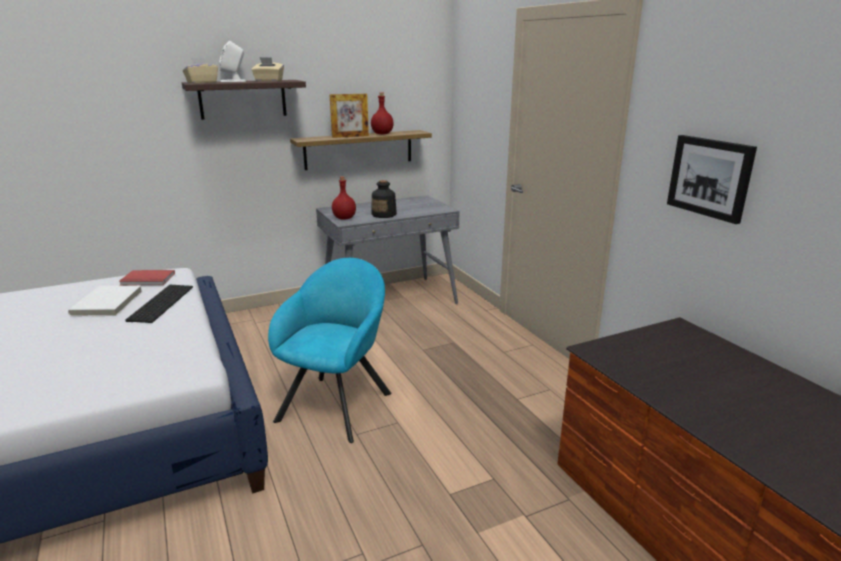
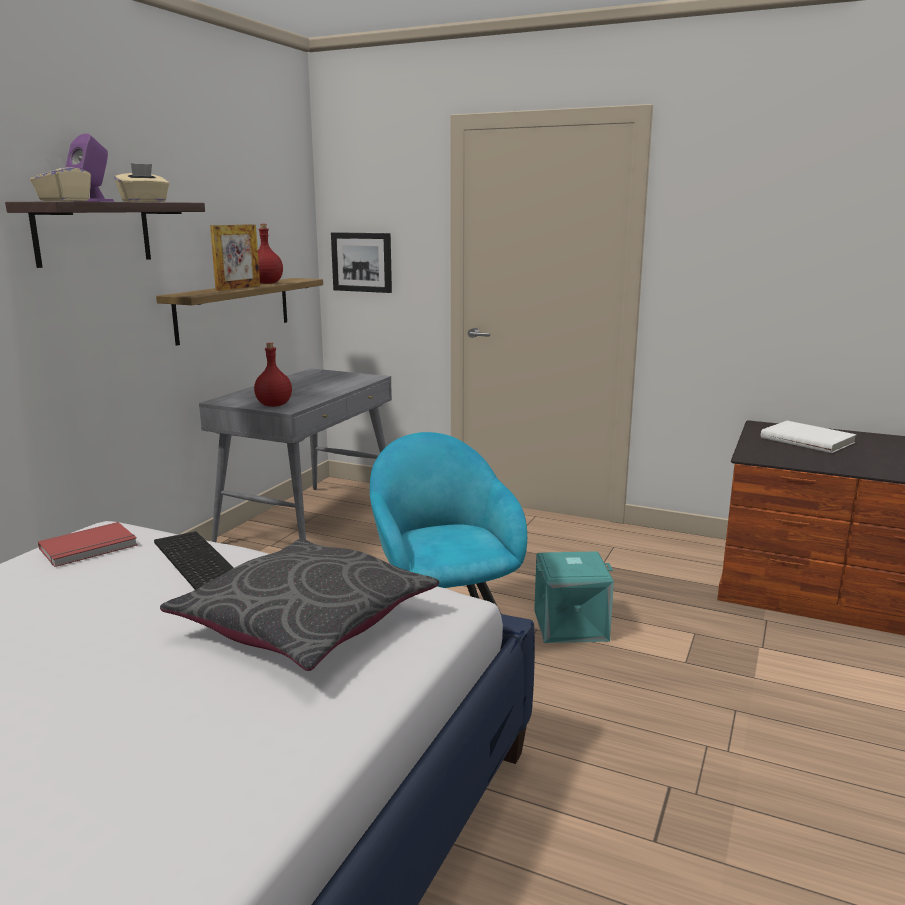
camera: 40 degrees left, 5 degrees down
(109, 303) = (101, 590): white book -> white book (808, 440)
(124, 352) = (306, 621): none -> grey pillow
(233, 81) = (93, 201): white speaker -> purple speaker
(384, 215) = (315, 393): bottle -> none
(423, 430) = (571, 624): none -> turquoise storage box
(710, 177) = (762, 276): picture -> picture (362, 262)

